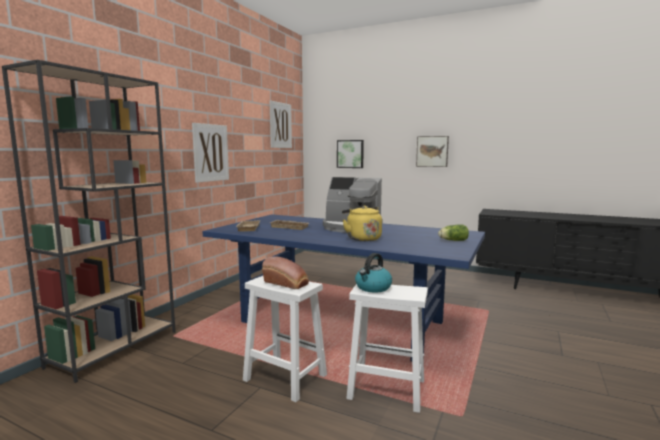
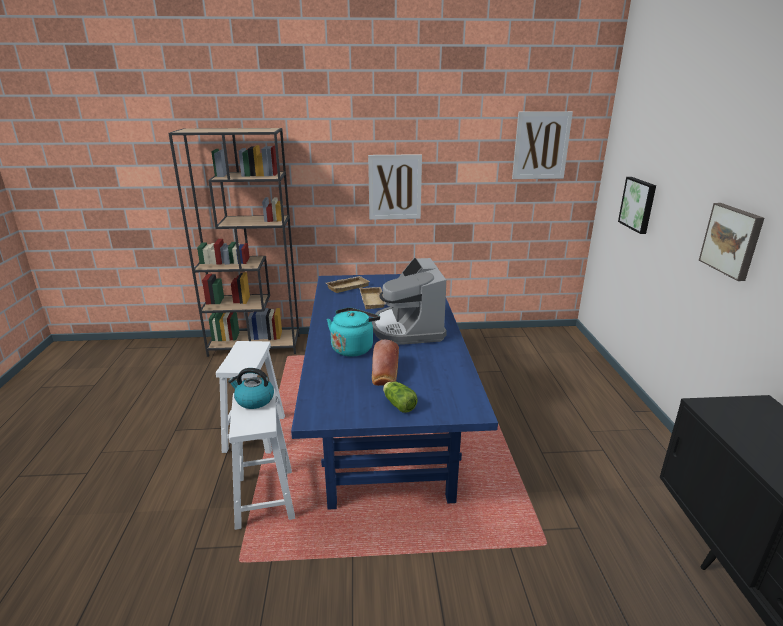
camera: 60 degrees right, 15 degrees up
(287, 283) = (243, 358): bread -> bread (385, 374)
(362, 238) = (353, 348): yellow kettle -> turquoise kettle

